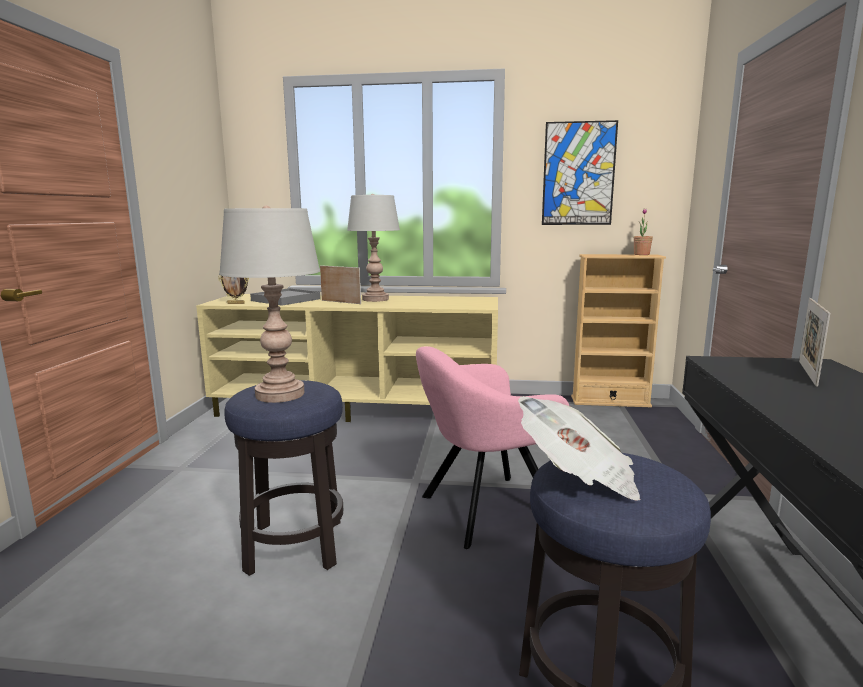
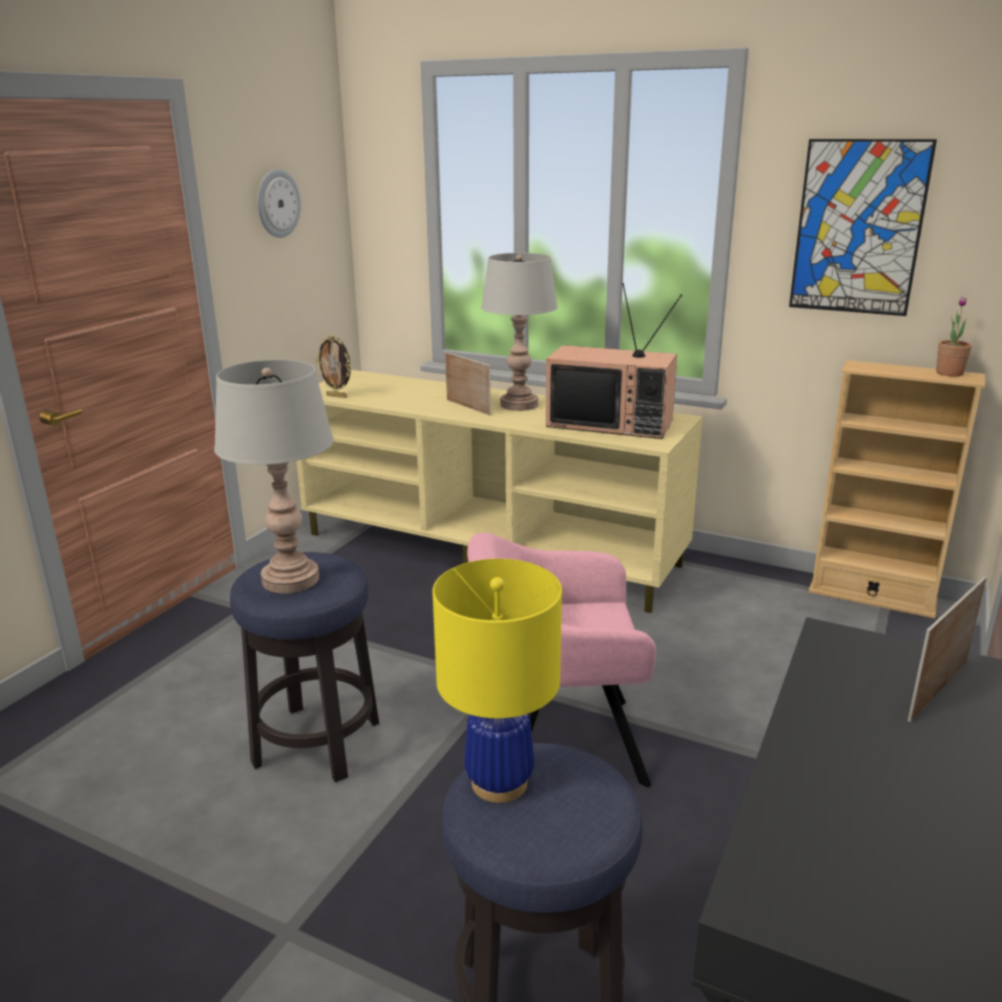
camera: 20 degrees right, 10 degrees up
(183, 162) = (277, 203): none -> wall clock
(286, 300) = (402, 394): grey tray -> none
(446, 302) = (611, 423): none -> television
(578, 476) = (500, 783): newspaper -> yellow table lamp

